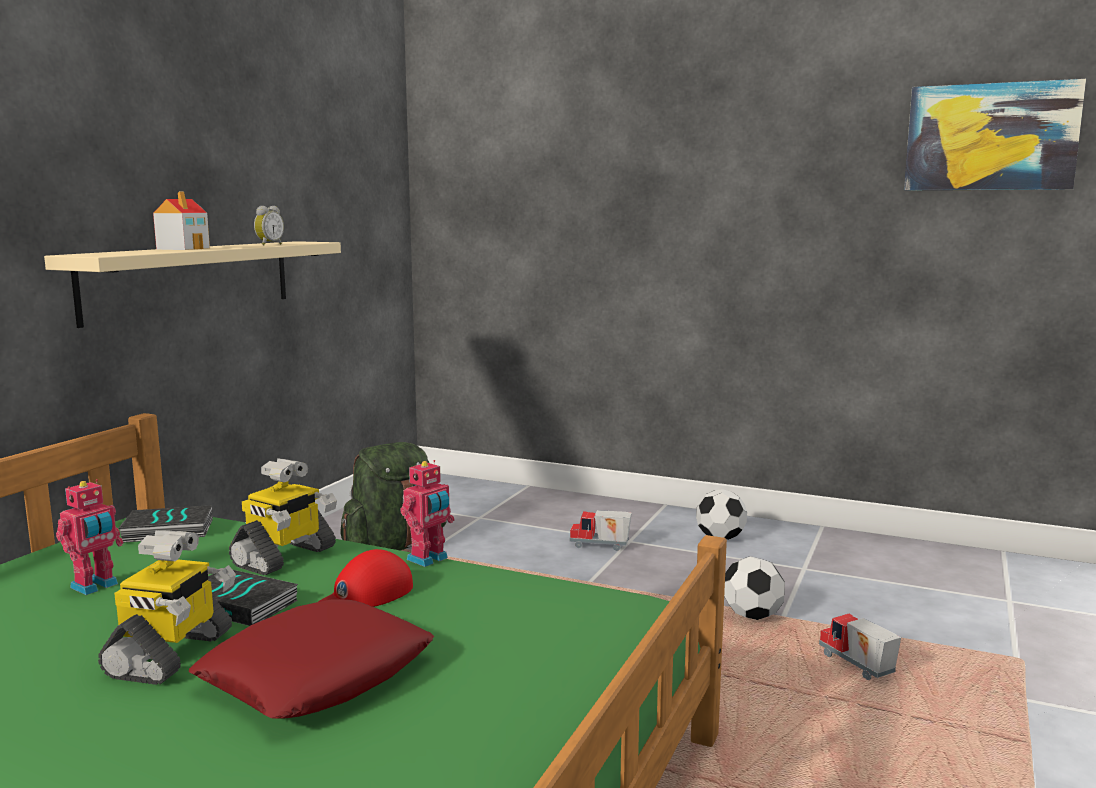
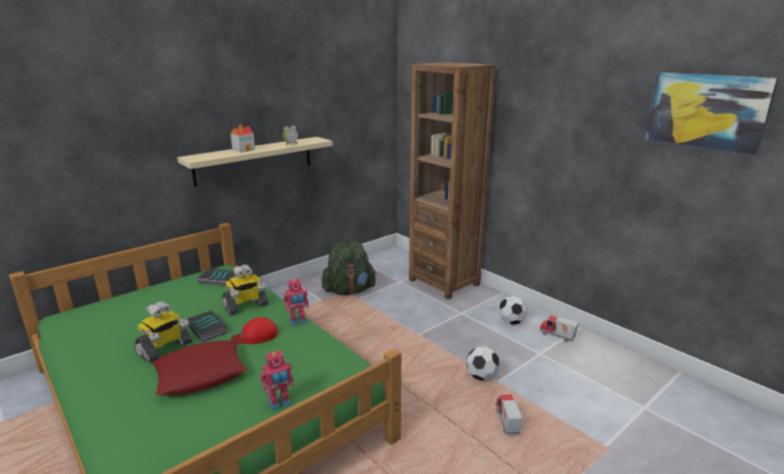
camera: 25 degrees right, 10 degrees up
(96, 586) = (171, 306): toy robot -> toy robot (280, 404)
(557, 506) = (444, 282): none -> brown bookcase
(600, 546) = (443, 313): toy truck -> toy truck (557, 337)

